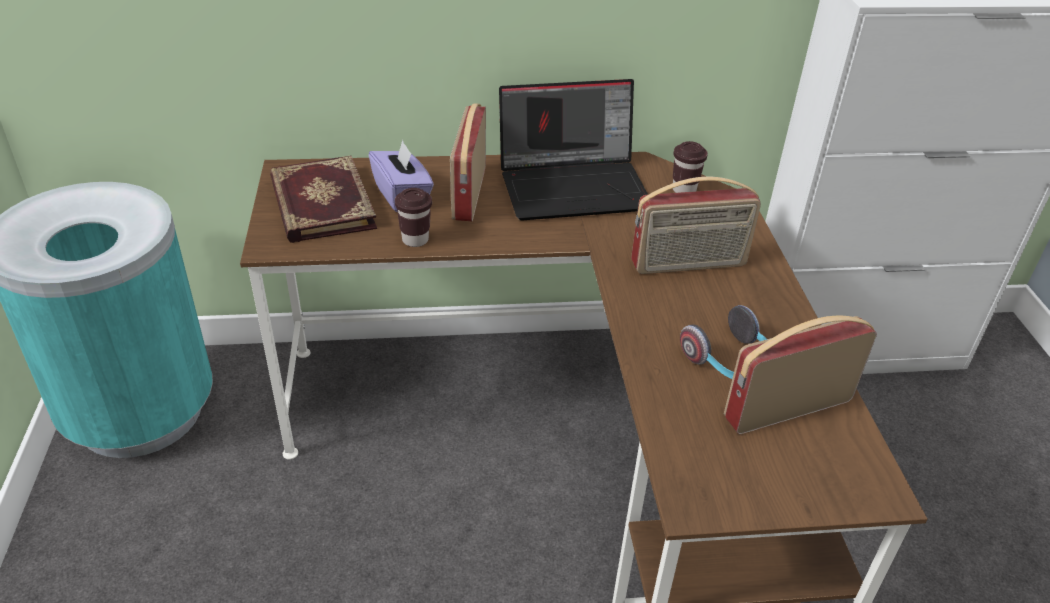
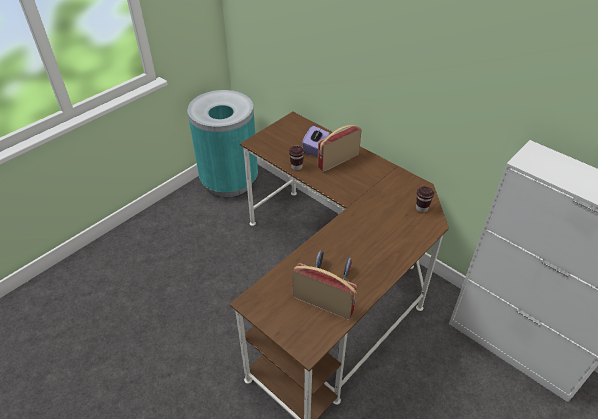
camera: 50 degrees right, 5 degrees up
(320, 204) = (287, 136): book -> none
(575, 186) = (380, 180): laptop -> none
(689, 265) = (373, 236): radio -> none

